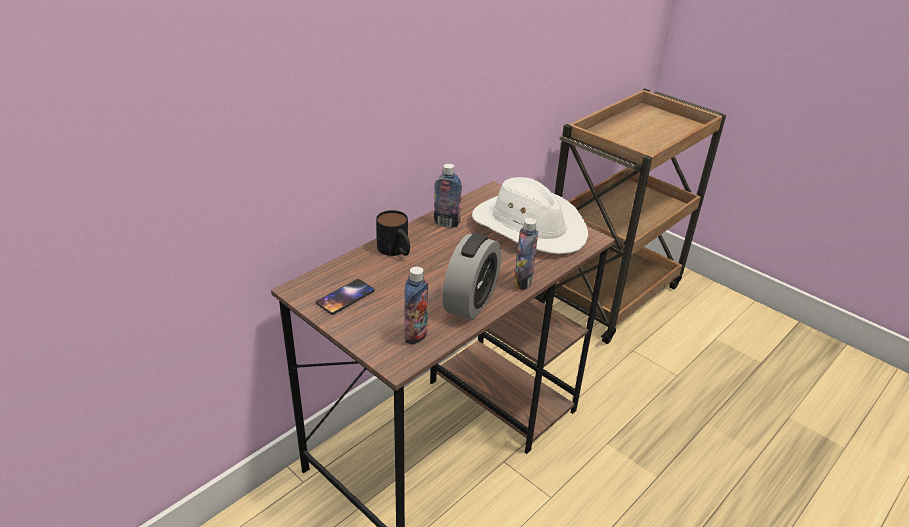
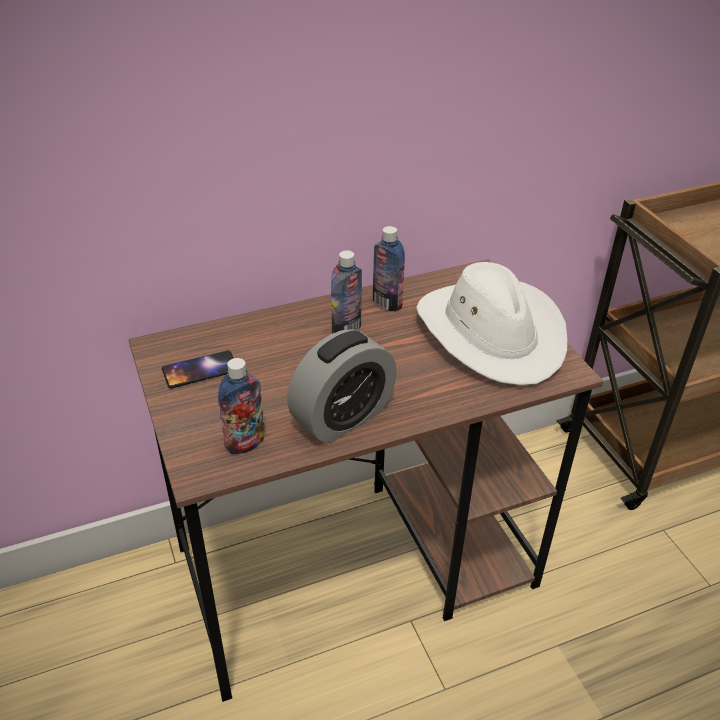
camera: 25 degrees right, 5 degrees up
(396, 251) = (300, 325): mug -> none
(523, 282) = (429, 409): bottle -> bottle (346, 329)

